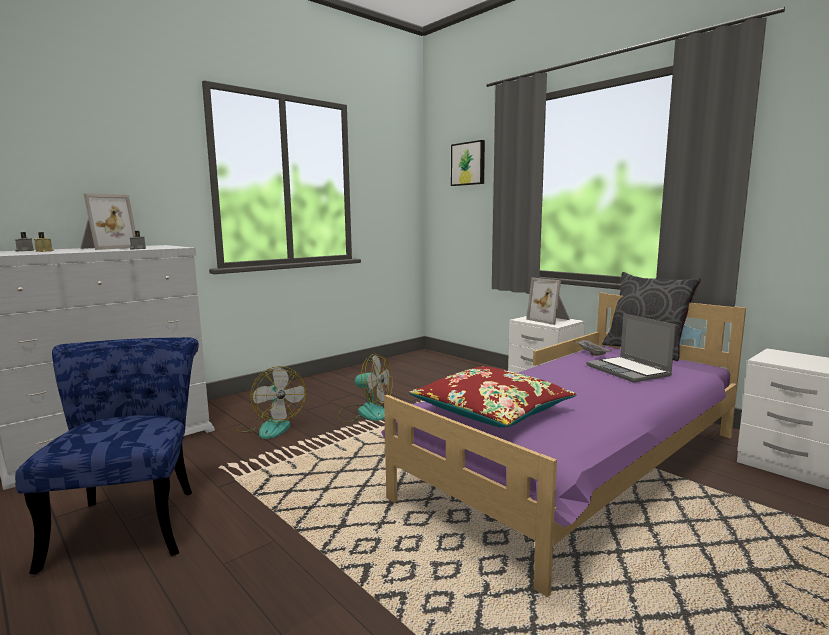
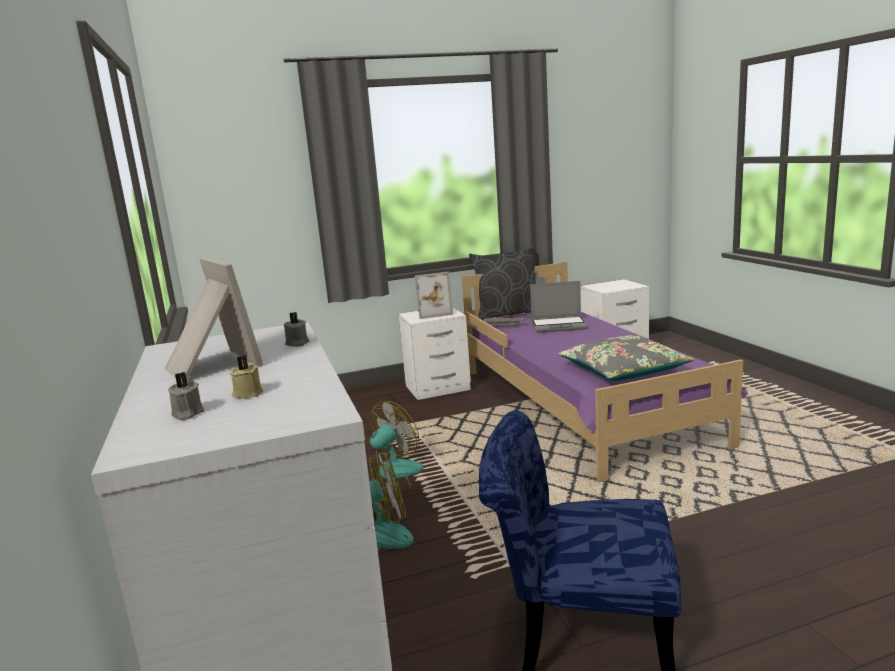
camera: 65 degrees left, 5 degrees up
(468, 164) = (251, 155): picture -> none
(492, 411) = (623, 371): red pillow -> grey pillow

